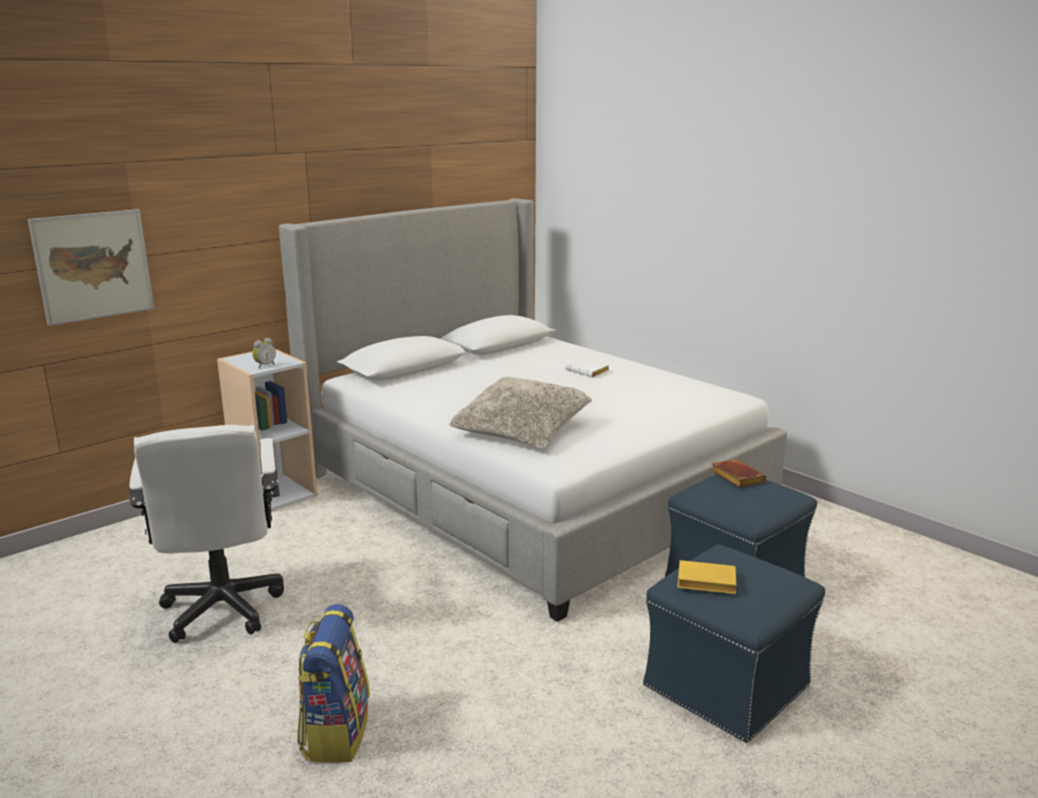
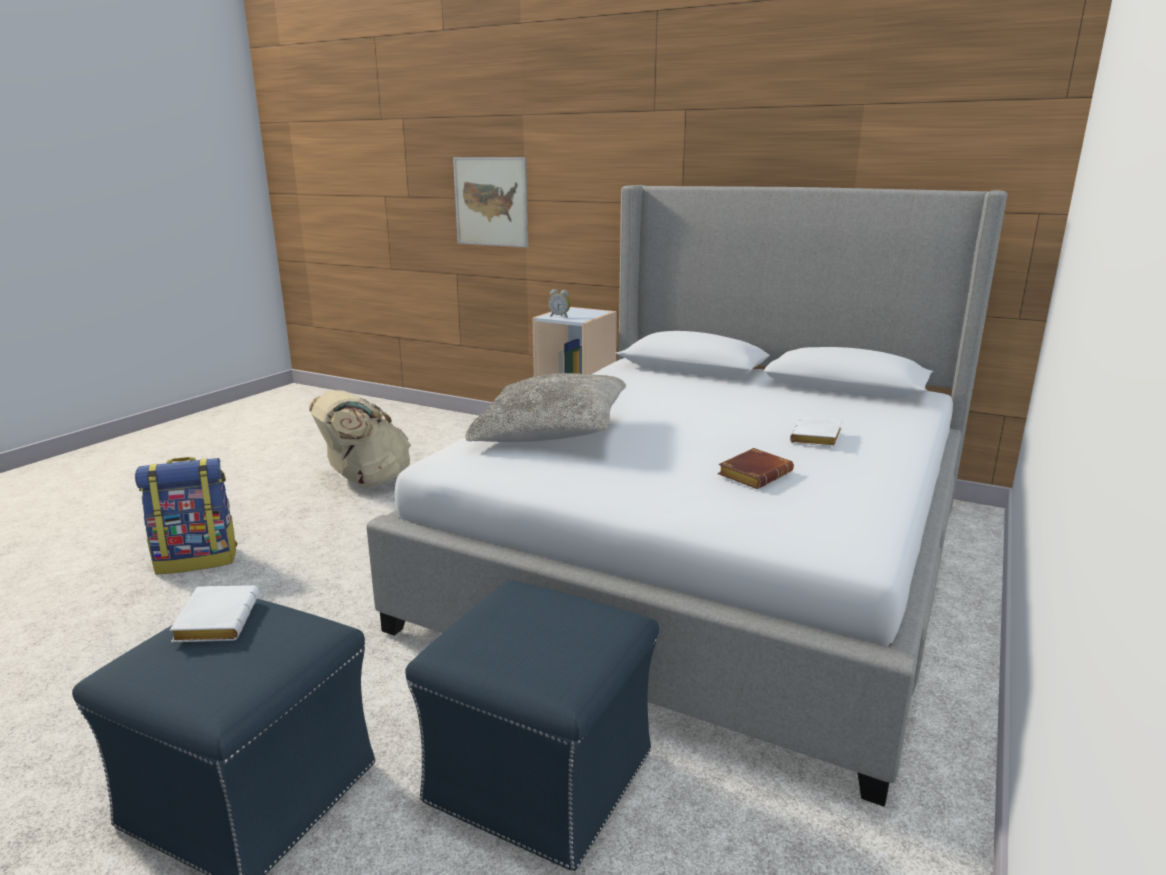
camera: 70 degrees right, 0 degrees up
(223, 614) = (365, 481): white office chair -> beige backpack
(704, 583) = (215, 620): yellow book -> white book
(735, 477) = (590, 618): brown book -> brown book (754, 474)

